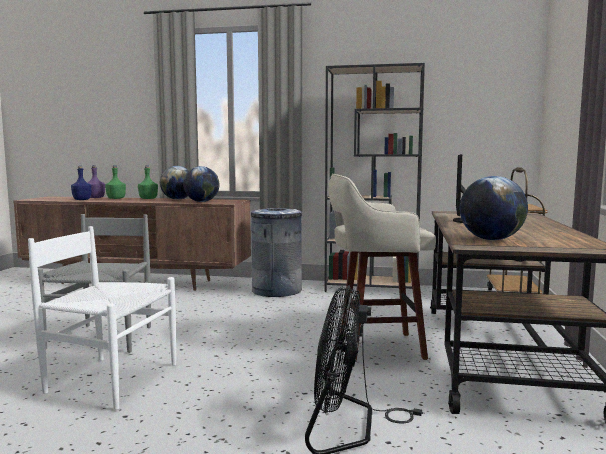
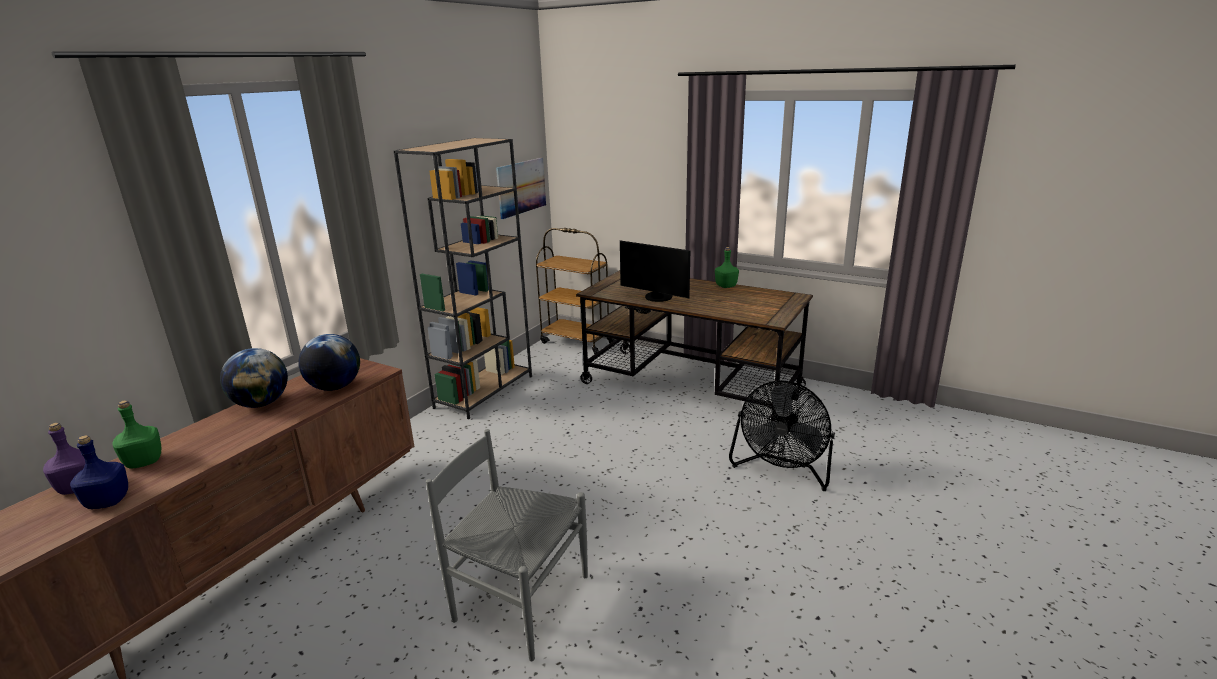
camera: 70 degrees left, 15 degrees up
(109, 380) = (661, 591): white chair -> none
(148, 199) = (207, 429): green bottle -> green bottle (726, 286)
(276, 290) = (432, 448): grey trash can -> none
(376, 347) = (651, 427): beige stool -> none
(489, 124) = (521, 187): none -> picture
(491, 239) = (751, 311): globe -> none

